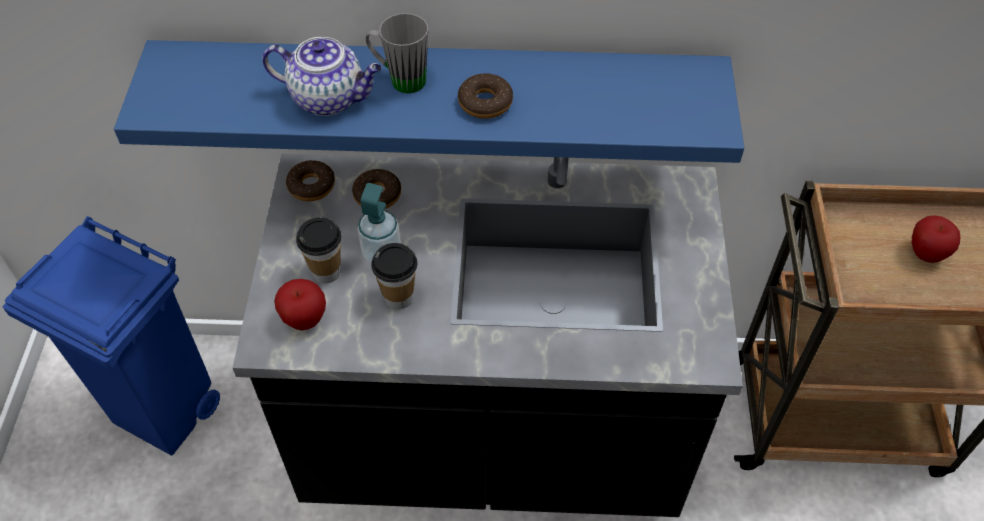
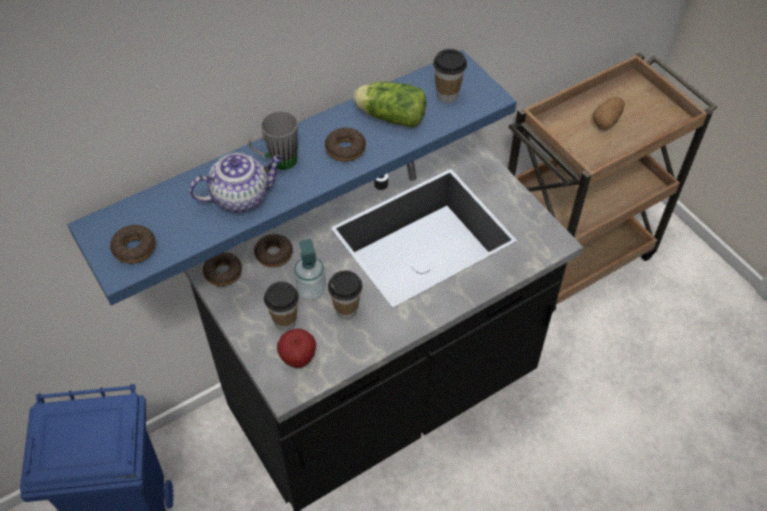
camera: 35 degrees left, 0 degrees up
(180, 96) = (134, 248): none -> donut
(569, 90) = (389, 116): none -> lettuce
(661, 100) = (447, 95): none -> cup
(926, 254) = (607, 121): apple -> potato

